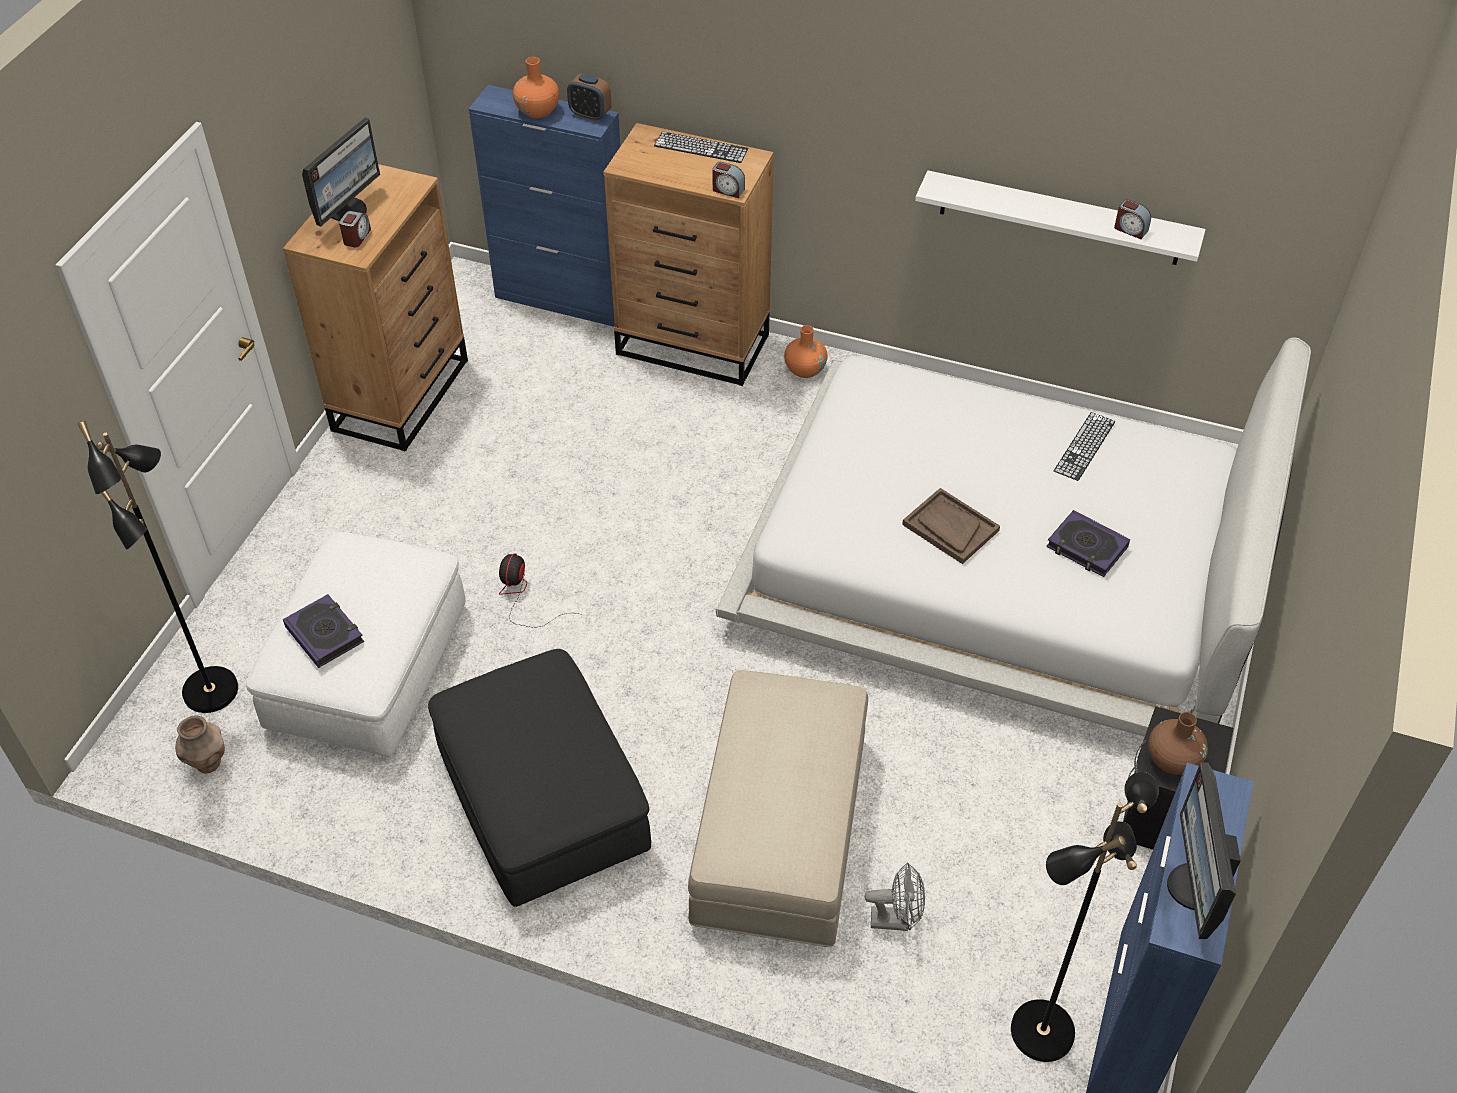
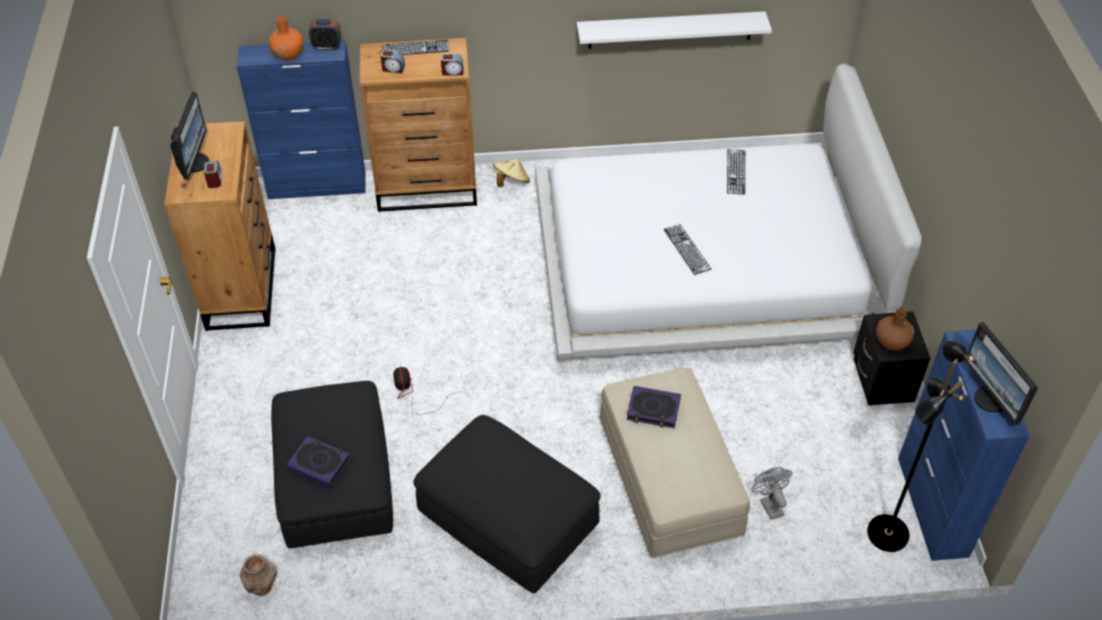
camera: 25 degrees left, 0 degrees up
(212, 691) = (233, 539): black floor lamp -> none
(368, 666) = (335, 480): white ottoman -> black ottoman
(805, 370) = (511, 181): orange vase -> beige hat
(896, 920) = (769, 504): grey fan -> grey fan turned 90 degrees counterclockwise
(950, 527) = (687, 249): brown tray -> keyboard
(1086, 547) = (773, 233): book -> book (653, 410)
(1130, 229) = (722, 24): alarm clock -> alarm clock (393, 68)

